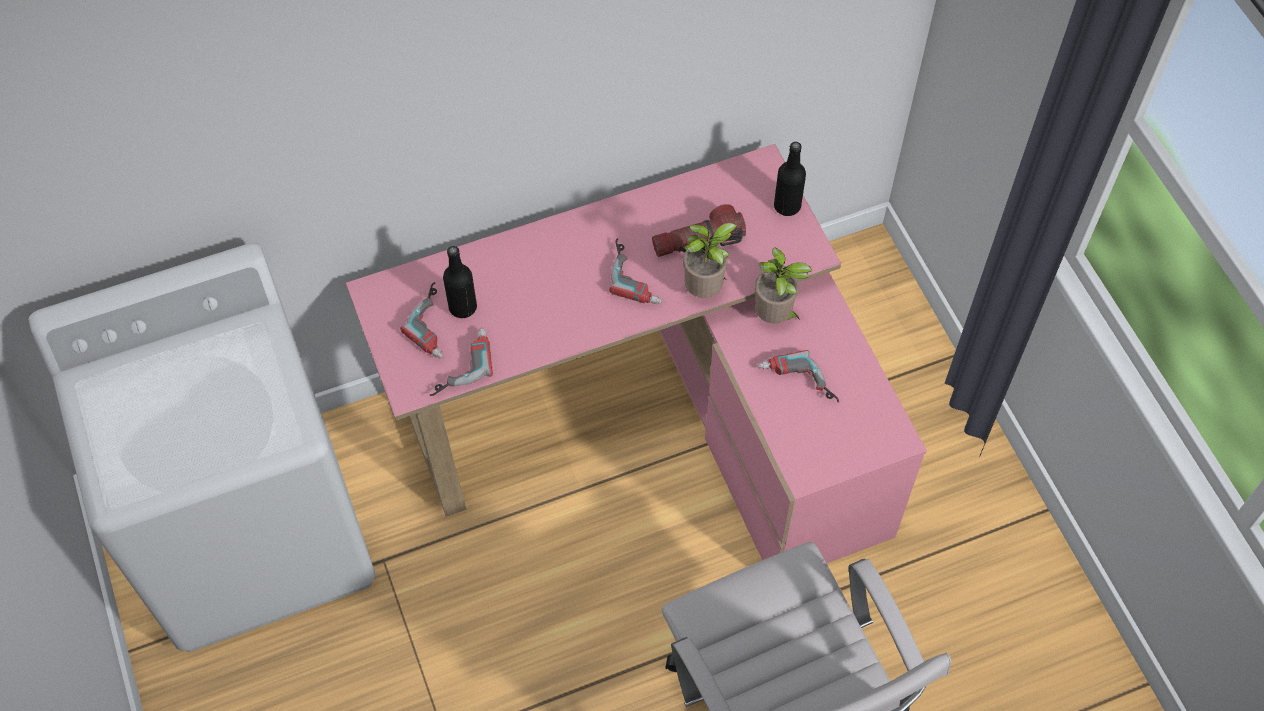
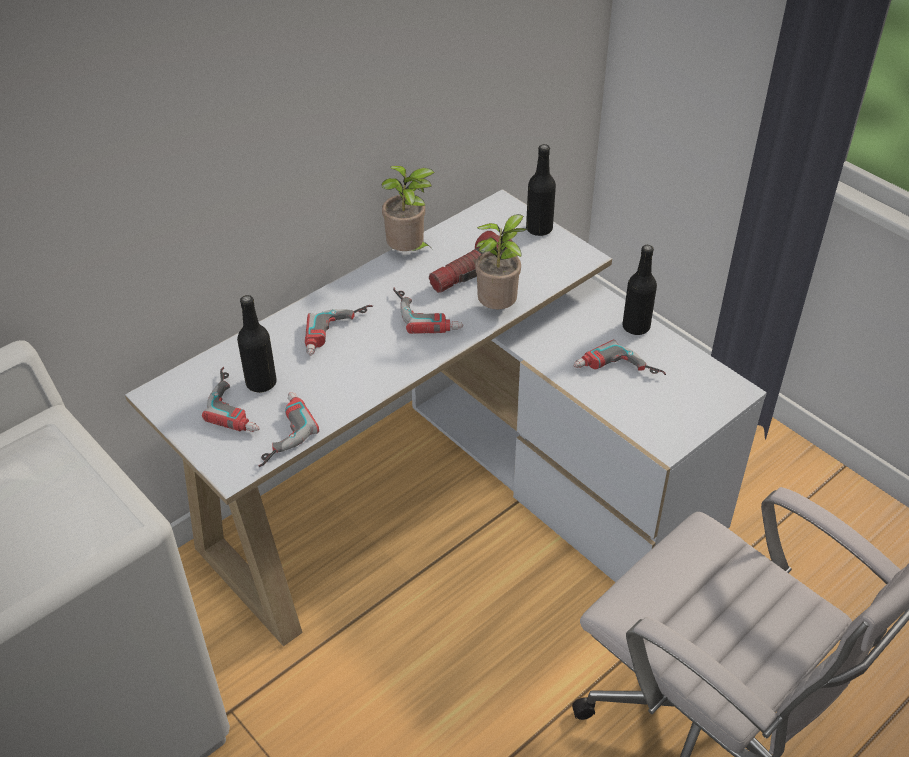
camera: 20 degrees left, 15 degrees down
(549, 275) = (339, 334): none -> power drill
(655, 418) = (457, 495): pink desk -> white desk
(775, 317) = (567, 326): potted plant -> potted plant (408, 252)
(840, 338) = (636, 327): none -> black bottle

